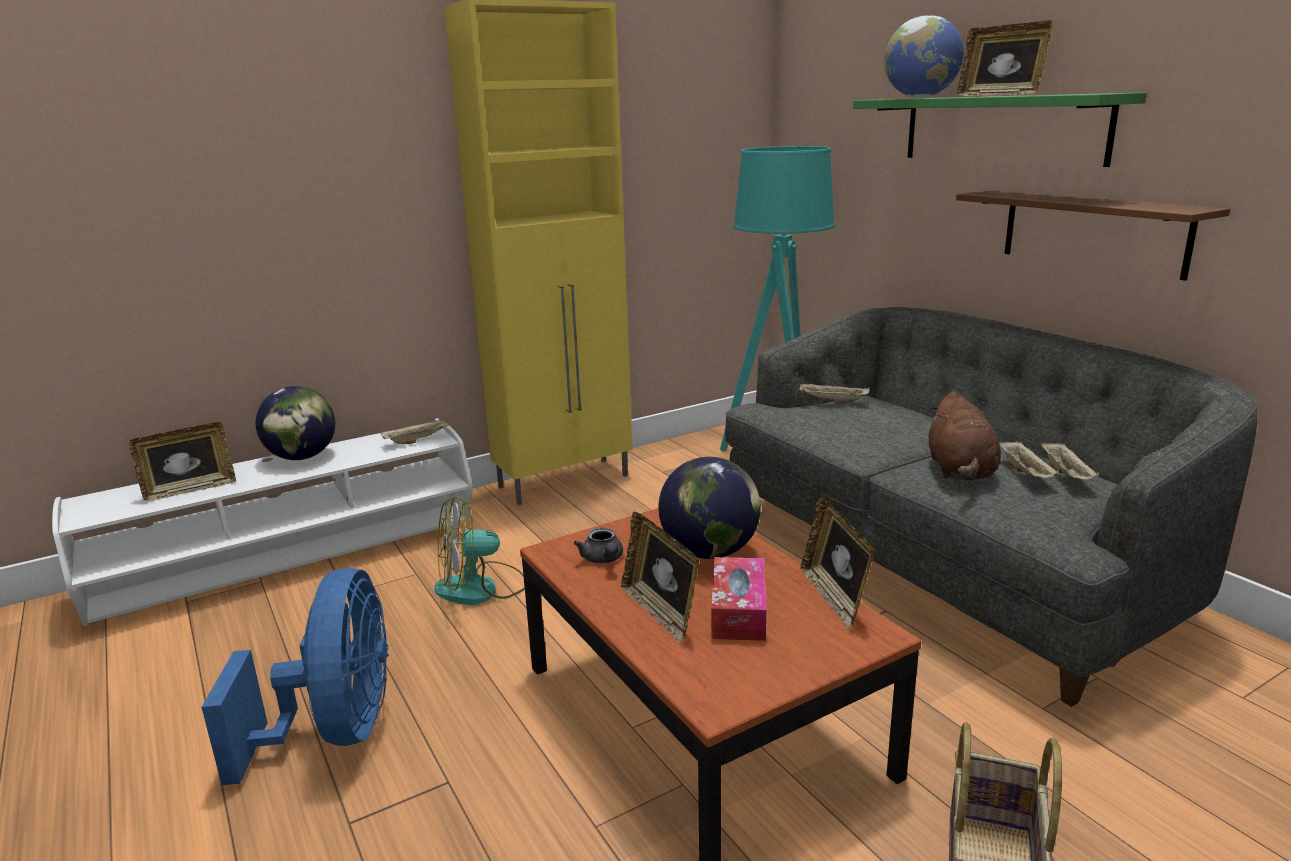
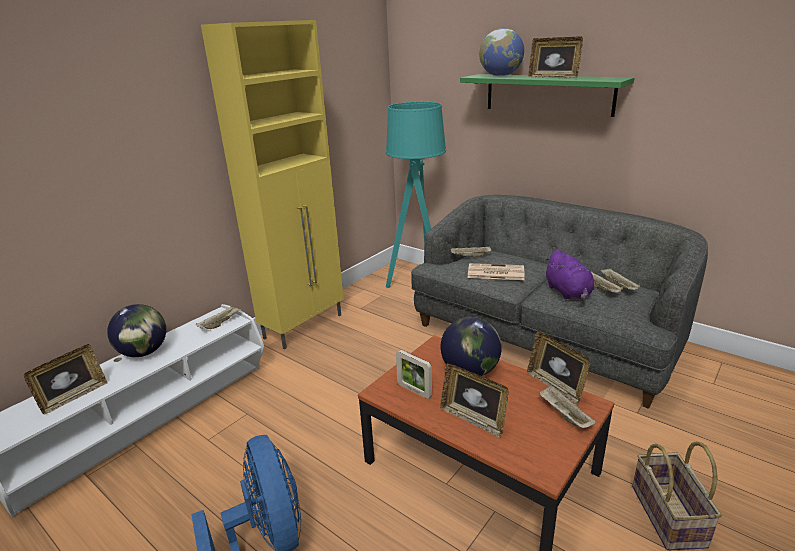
camera: 20 degrees left, 5 degrees up
(481, 588) = (297, 414): fan -> none
(603, 559) = (414, 390): grey teapot -> picture frame
(738, 611) = (514, 407): tissue box -> none
(813, 638) = (563, 415): none -> beige tray
(853, 427) = (495, 272): none -> newspaper
(960, 471) = (568, 293): brown plush toy -> purple plush toy
(1093, 232) = (605, 151): brown shelf -> none

